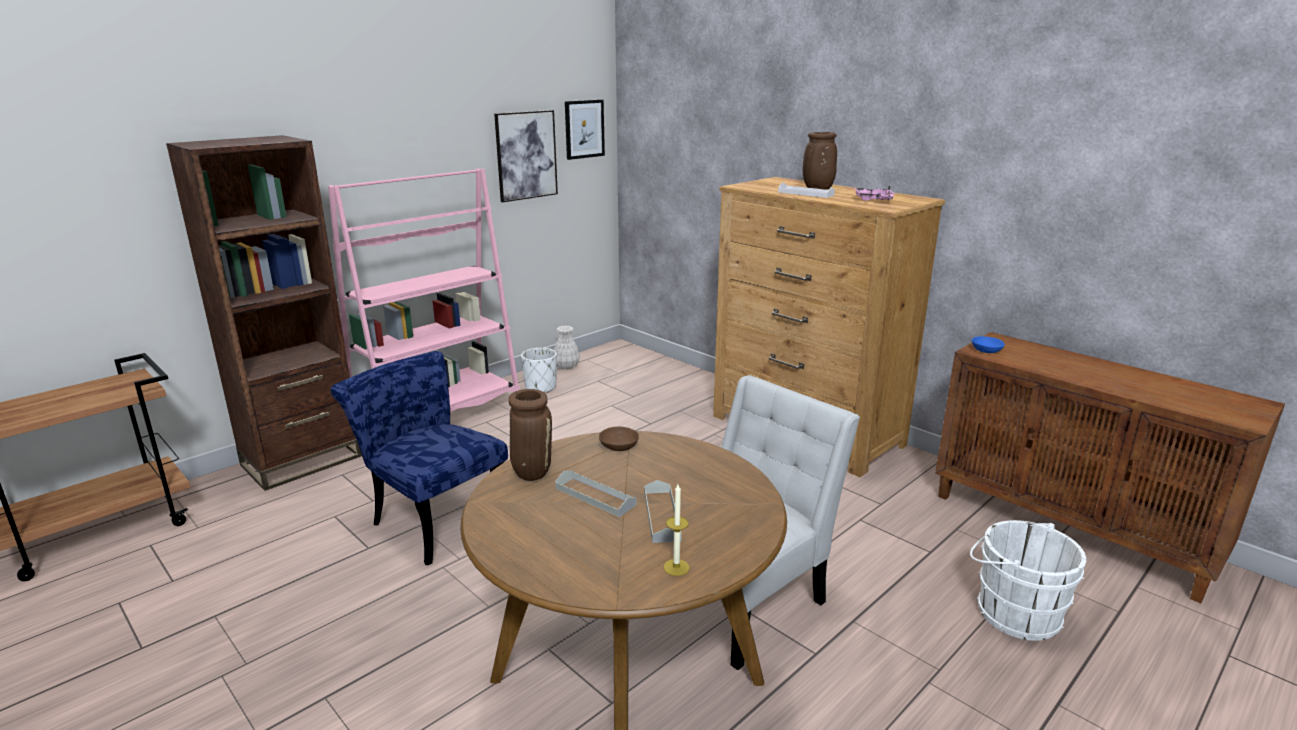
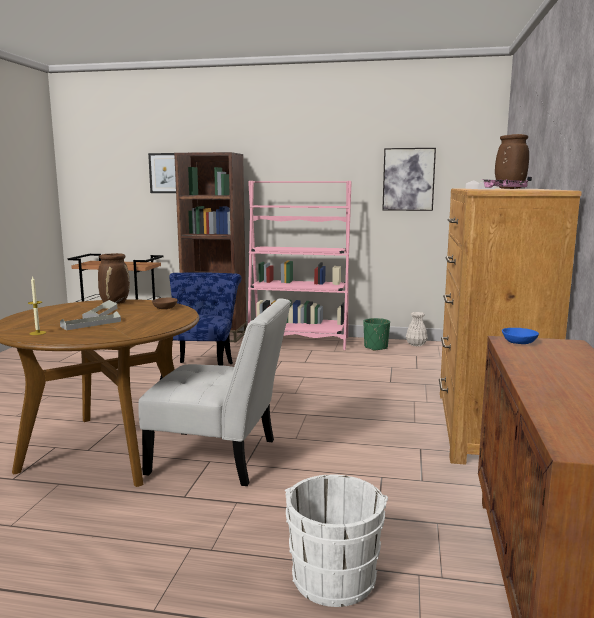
camera: 55 degrees right, 10 degrees down
(540, 387) = (376, 347): white planter -> green planter
(584, 129) = (467, 163): picture -> picture (166, 173)

